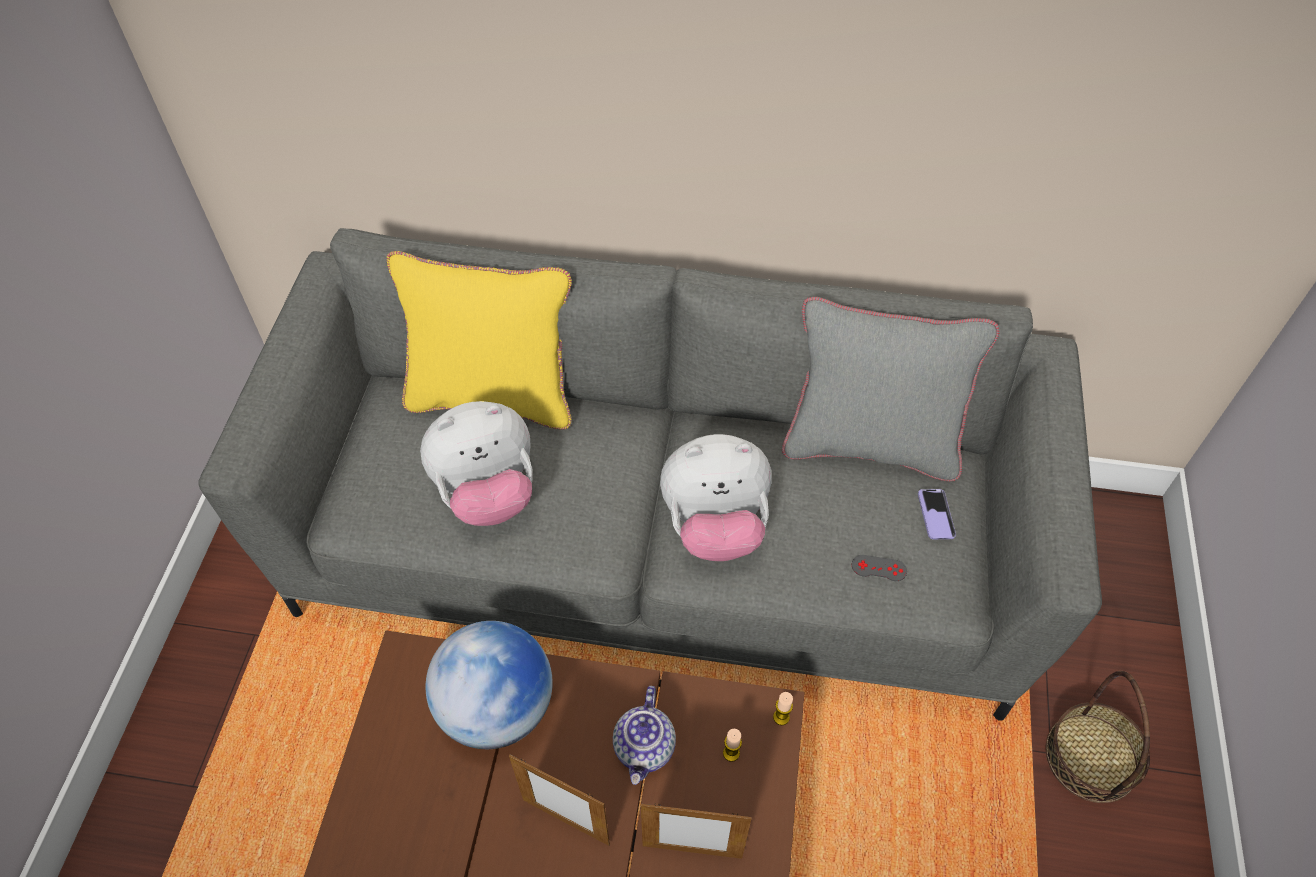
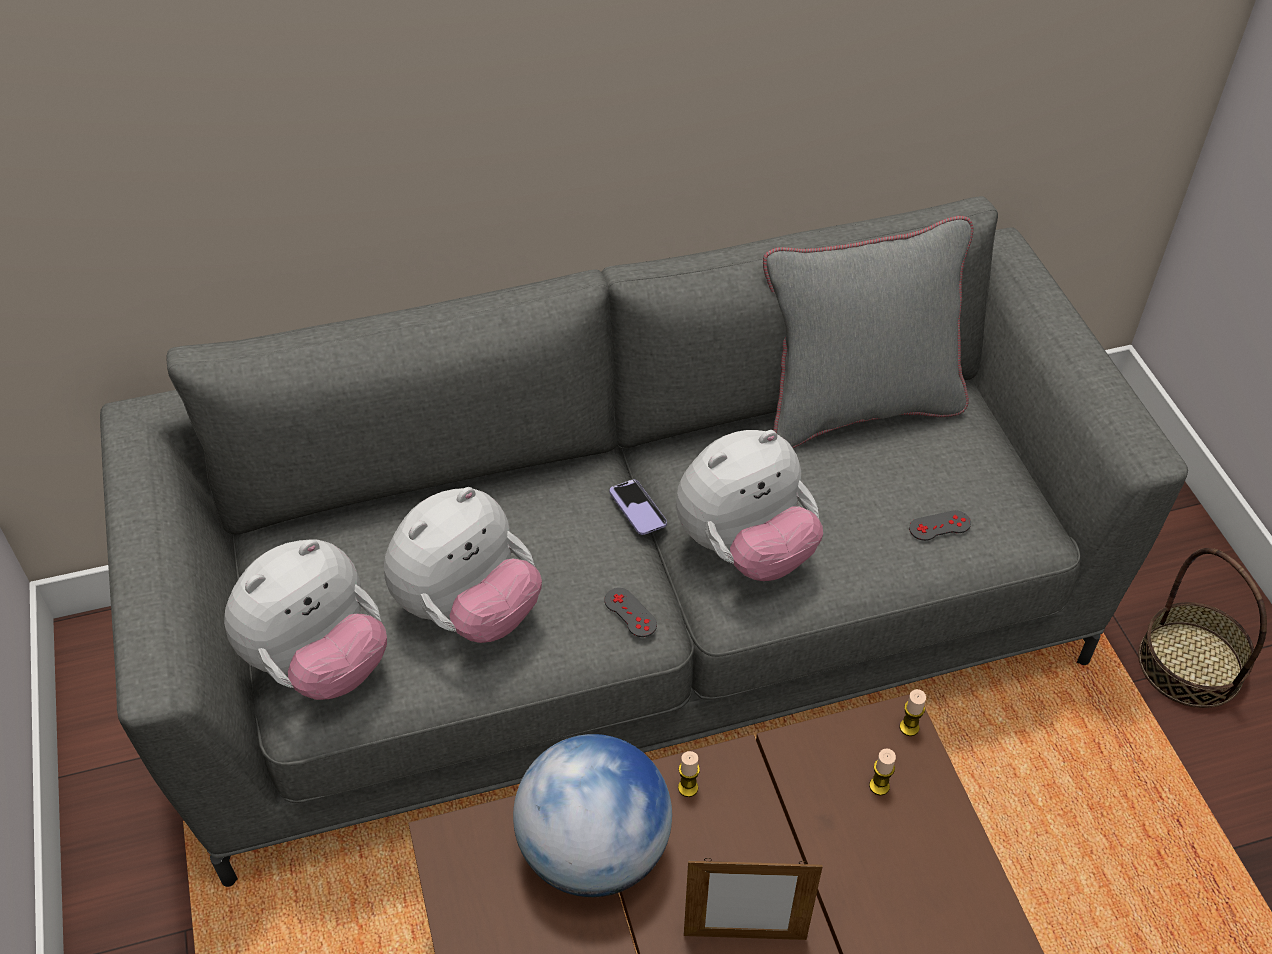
camera: 25 degrees left, 5 degrees down
(369, 491) = (319, 662): none -> plush toy
(493, 397) = (410, 504): yellow pillow -> none
(588, 690) = (688, 788): none -> candle
(601, 542) = (630, 612): none -> grey game controller
(645, 748) = (786, 821): teapot -> none
(692, 851) = (897, 904): picture frame -> none
(936, 515) = (964, 452): phone -> phone (637, 508)

